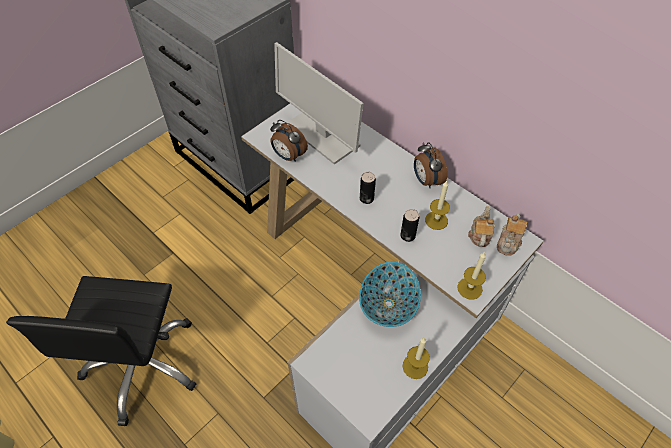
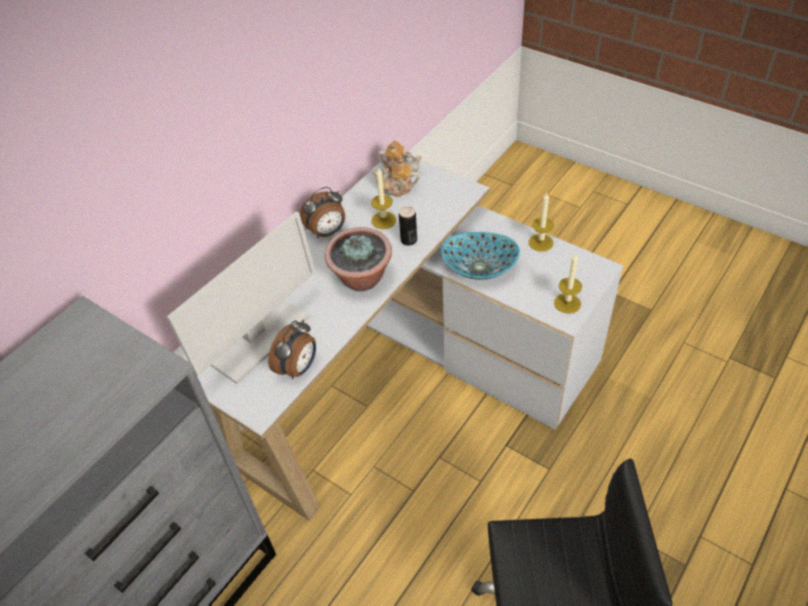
camera: 95 degrees left, 5 degrees down
(366, 198) = (362, 279): can -> potted plant
(469, 288) = (462, 192): candle -> candle (567, 303)

